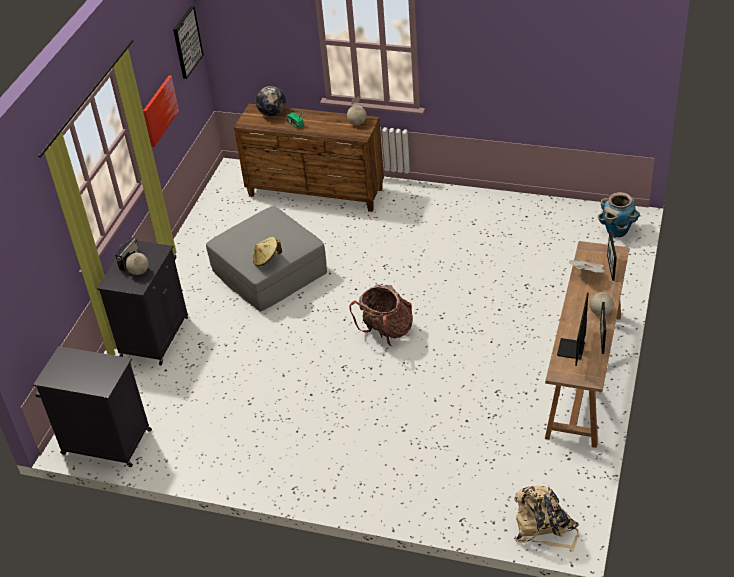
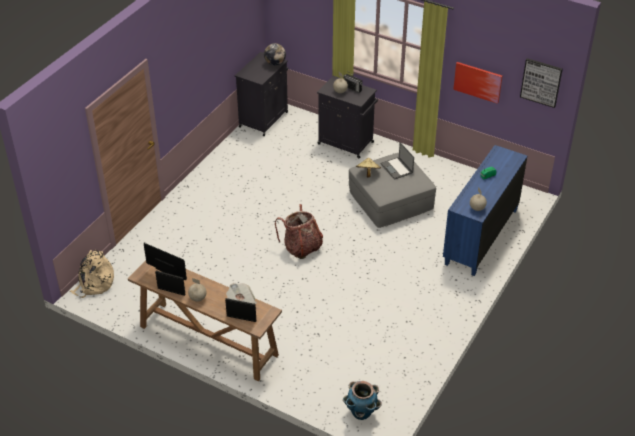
camera: 100 degrees right, 0 degrees up
(251, 236) = (397, 168): none -> laptop
(272, 113) = (507, 165): globe -> globe (275, 63)
(315, 193) = (480, 237): brown dresser -> blue dresser

